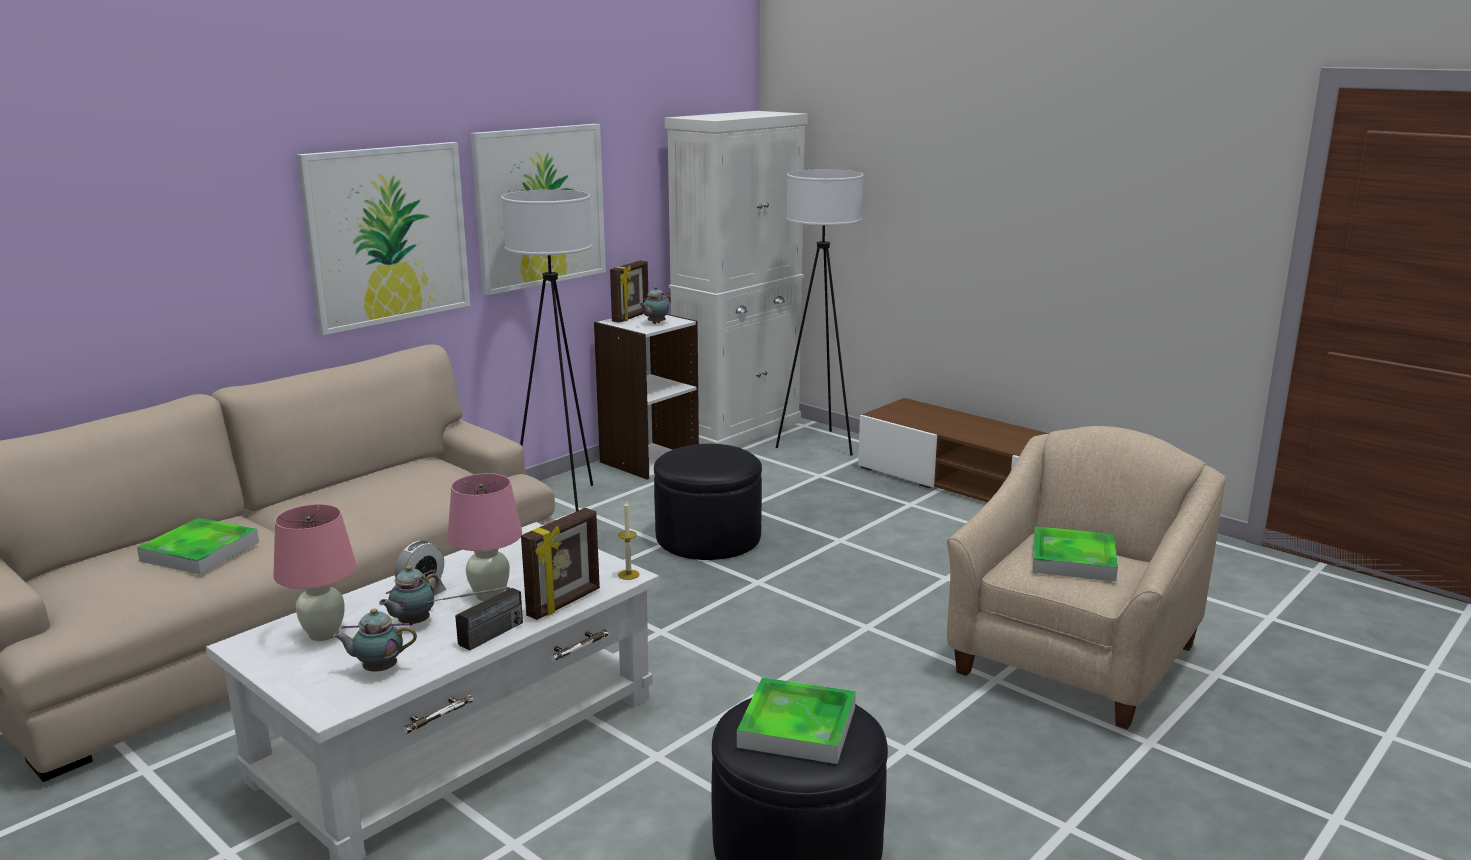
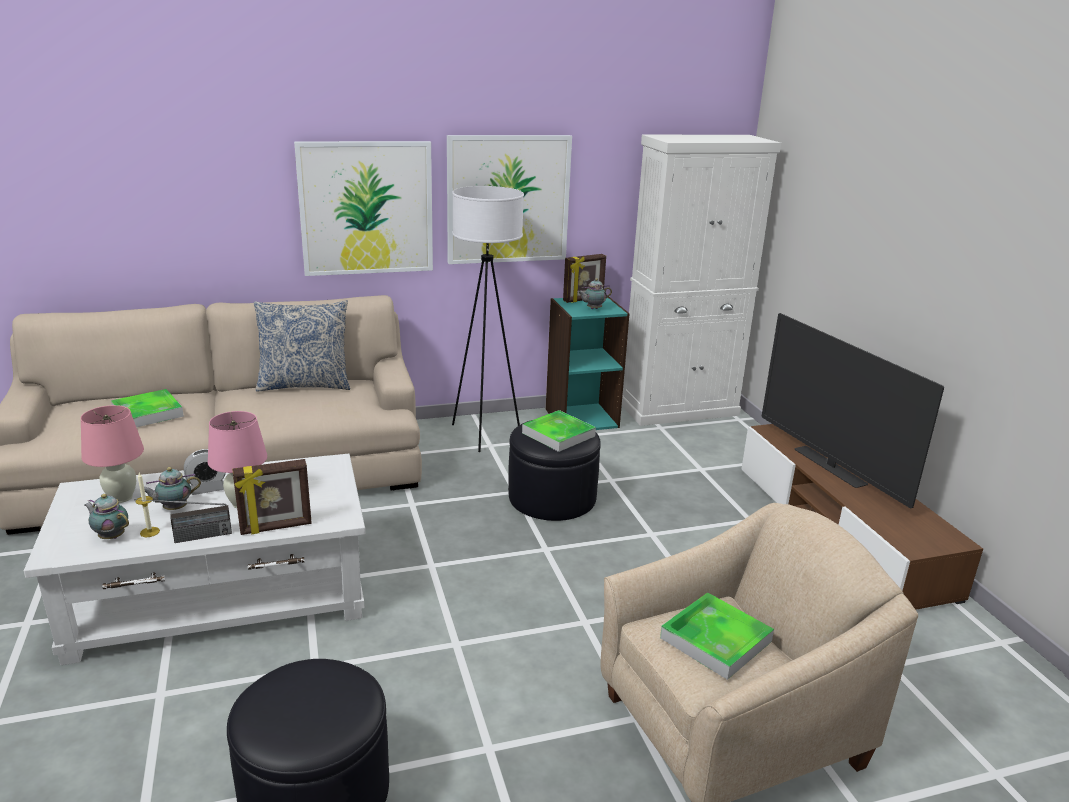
camera: 30 degrees right, 5 degrees up
(370, 476) = (305, 385): none -> pillow
(628, 574) = (345, 519): candle -> candle (149, 532)
(648, 461) = (581, 418): white bookcase -> turquoise bookcase
(797, 727) = (306, 701): tray -> tray (558, 434)
(818, 444) = (731, 440): white floor lamp -> none
(966, 429) = (829, 467): none -> television

